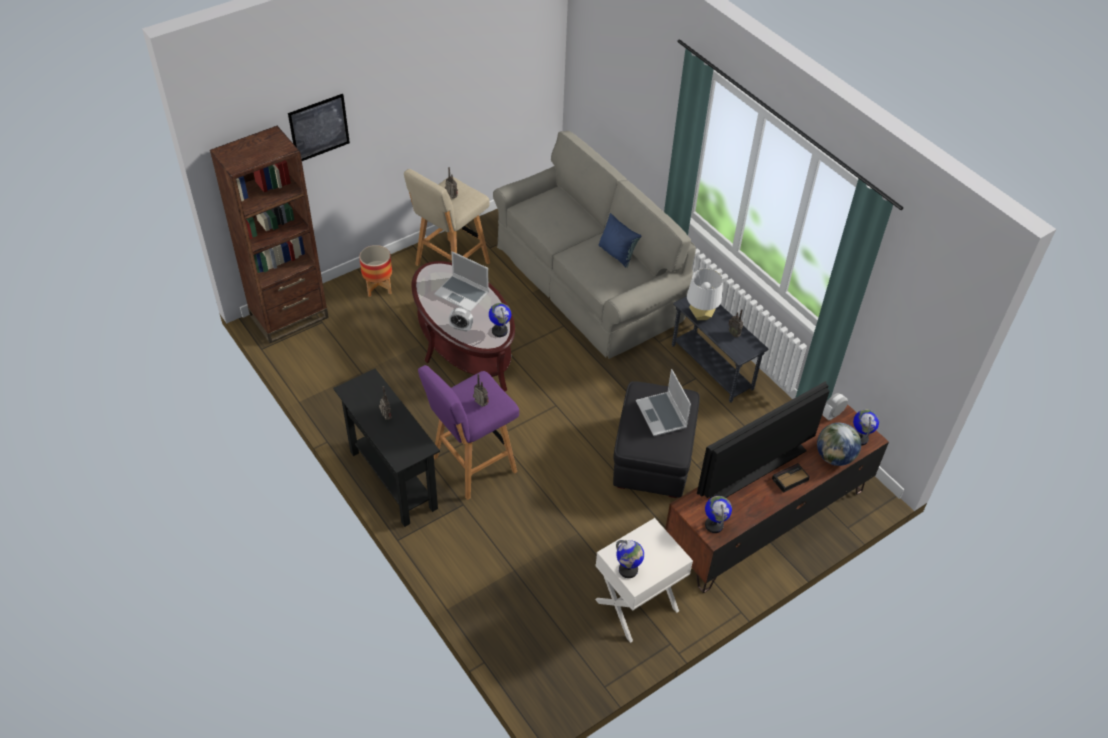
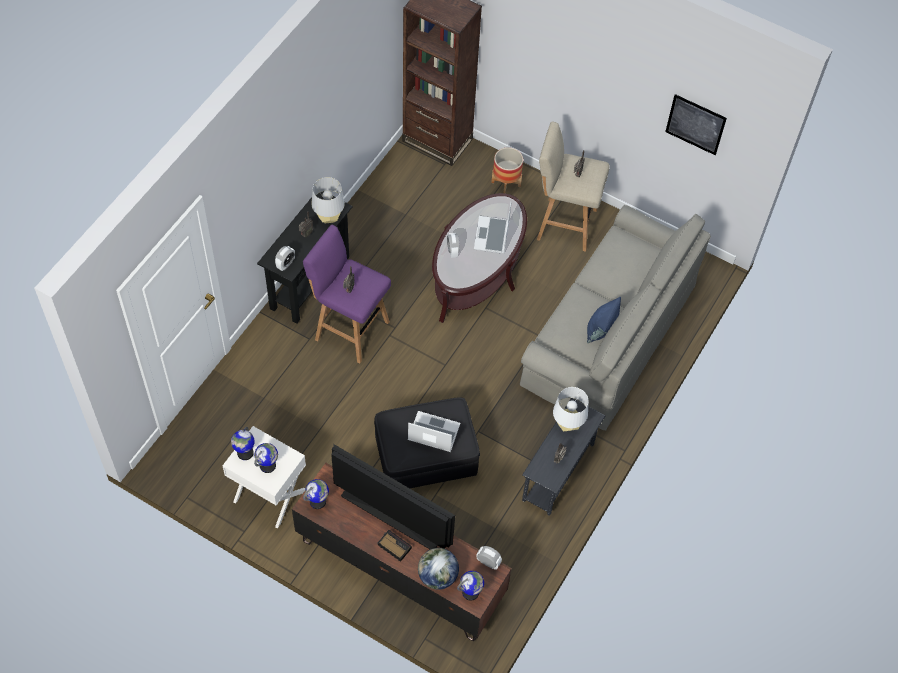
camera: 65 degrees right, 10 degrees up
(319, 128) = (516, 35): picture -> picture (695, 124)
(377, 392) = (328, 217): none -> grey table lamp
(414, 448) = (285, 264): none -> alarm clock
(499, 331) = (464, 279): globe -> globe (268, 465)
(662, 415) = (433, 433): laptop -> laptop turned 60 degrees clockwise

